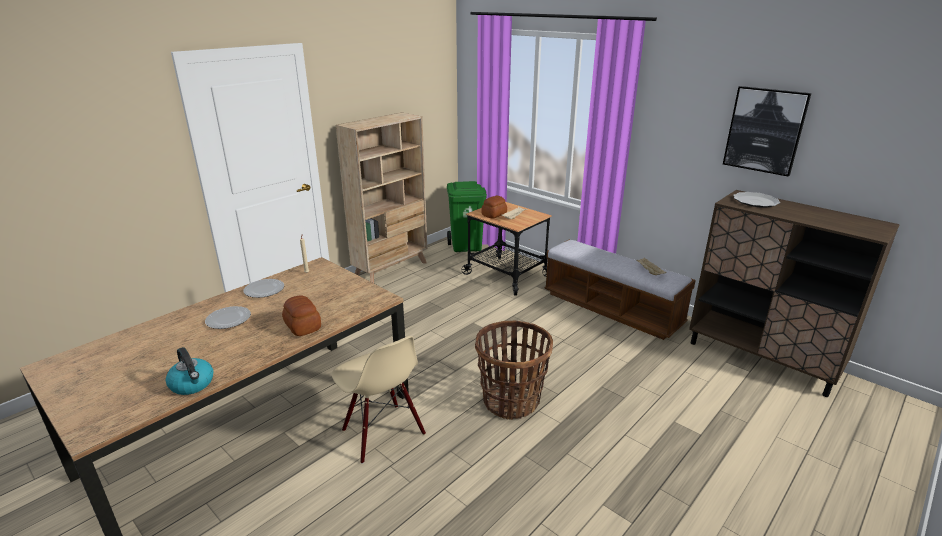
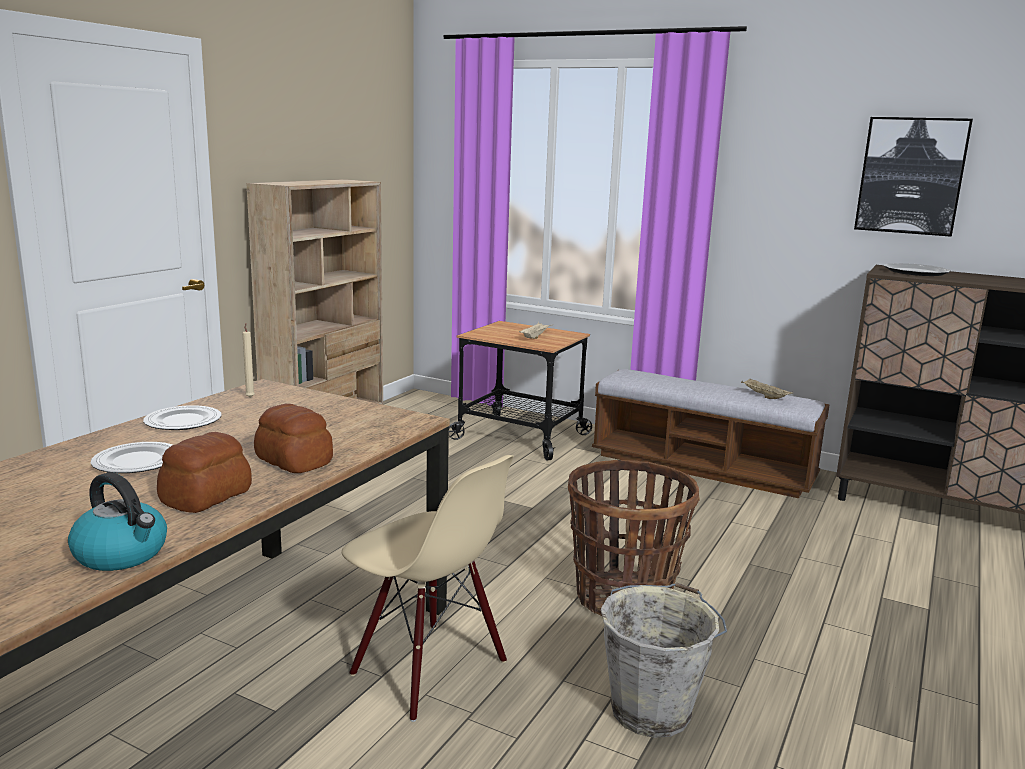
camera: 15 degrees left, 10 degrees down
(466, 247) = (437, 406): green trash can -> none
(490, 476) = (652, 709): none -> grey bucket
(494, 214) = (503, 335): bread -> bread (207, 497)

